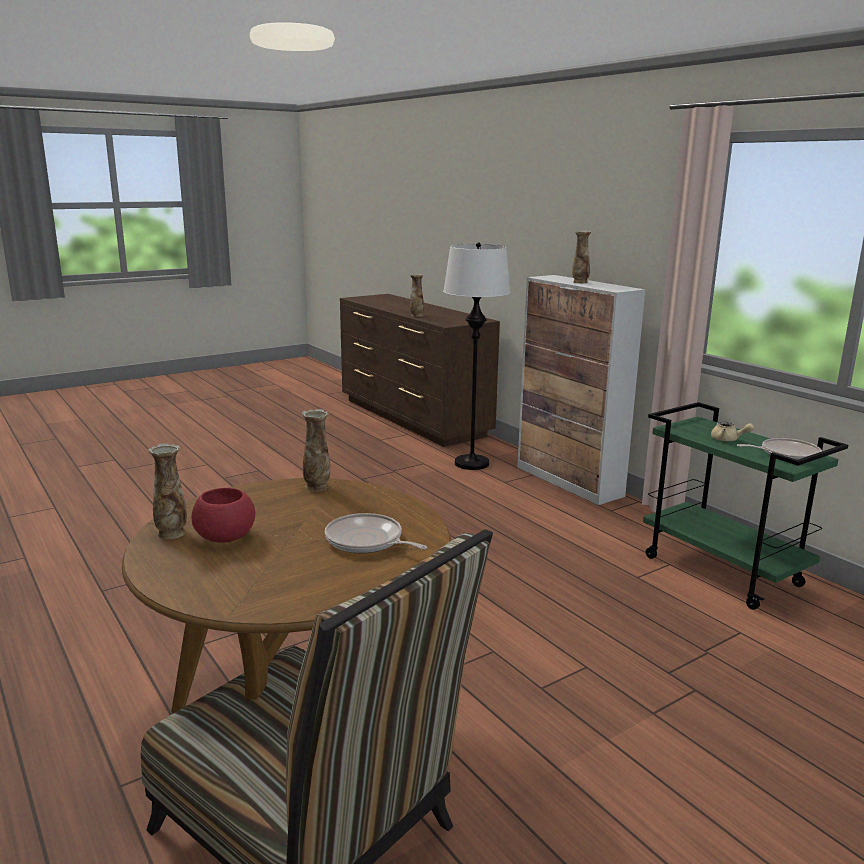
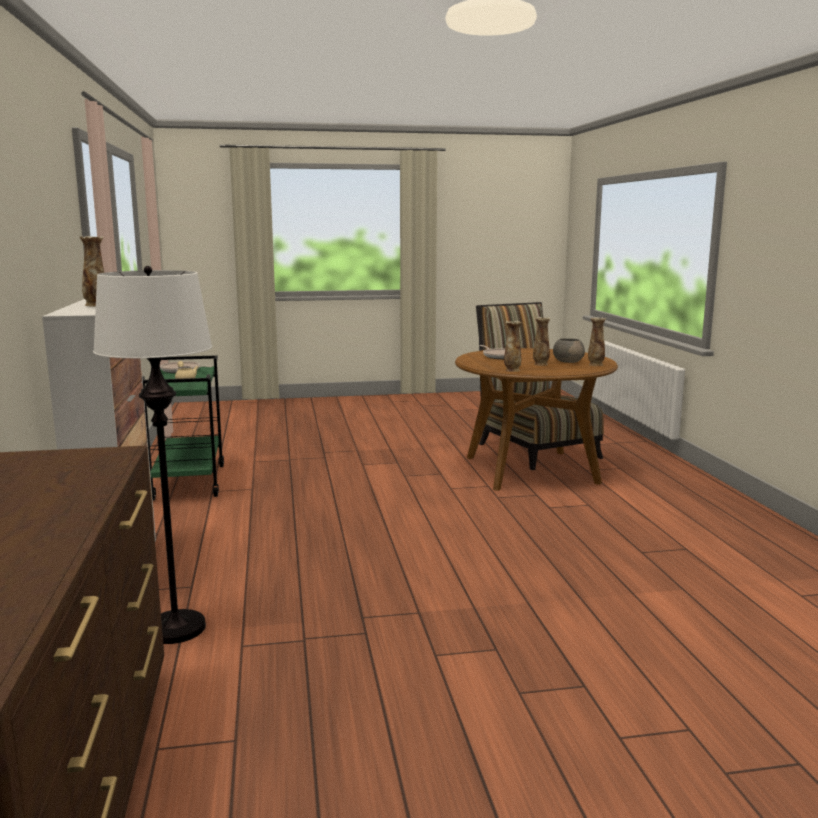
camera: 155 degrees left, 5 degrees down
(225, 537) = (568, 362): red bowl -> grey bowl
(416, 315) = (92, 492): vase -> vase (540, 364)

